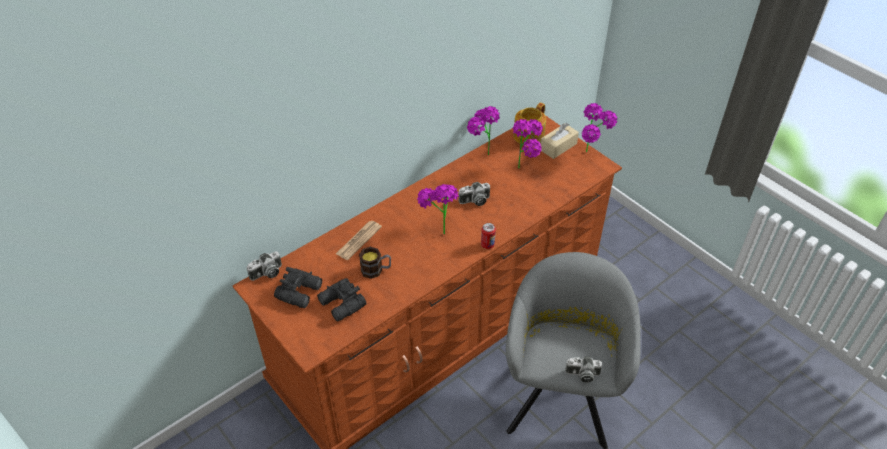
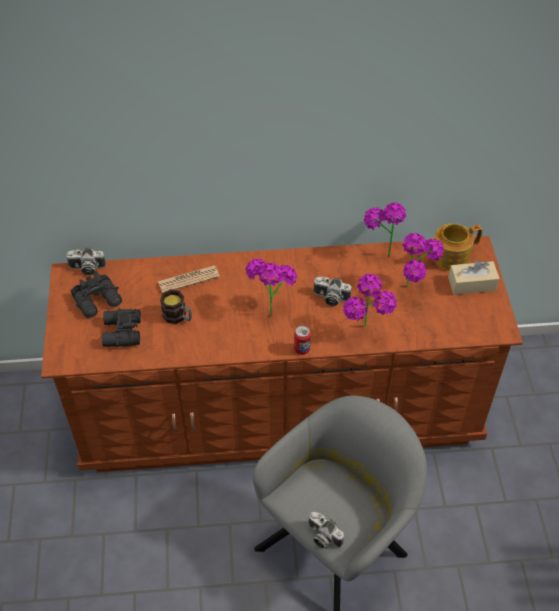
camera: 35 degrees right, 5 degrees up
(592, 155) = (501, 312): potted plant -> potted plant (366, 334)

